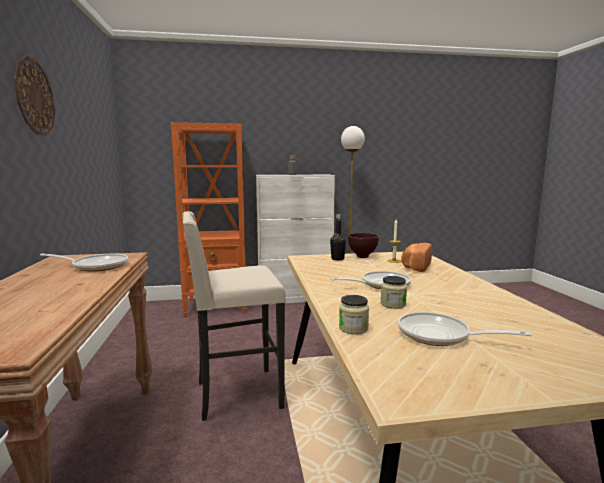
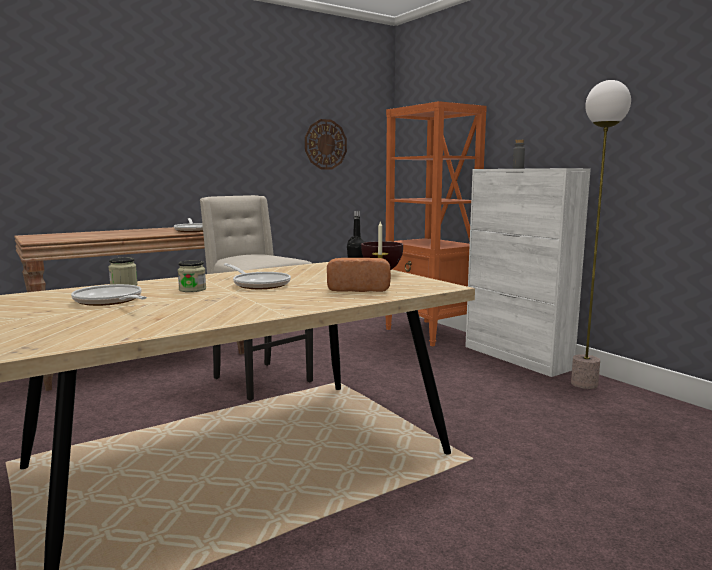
camera: 65 degrees right, 0 degrees up
(34, 97) = (226, 105): wall clock -> wall clock (325, 144)
(440, 335) = (110, 301): frying pan -> frying pan turned 45 degrees counterclockwise

